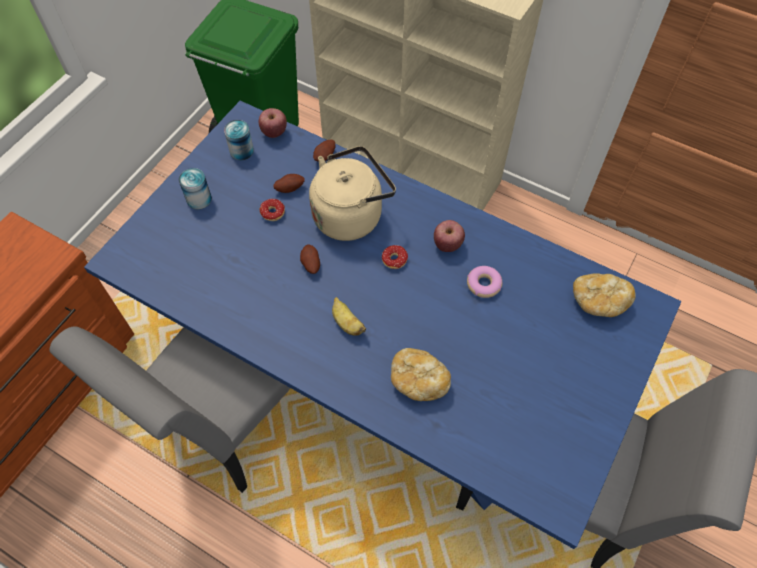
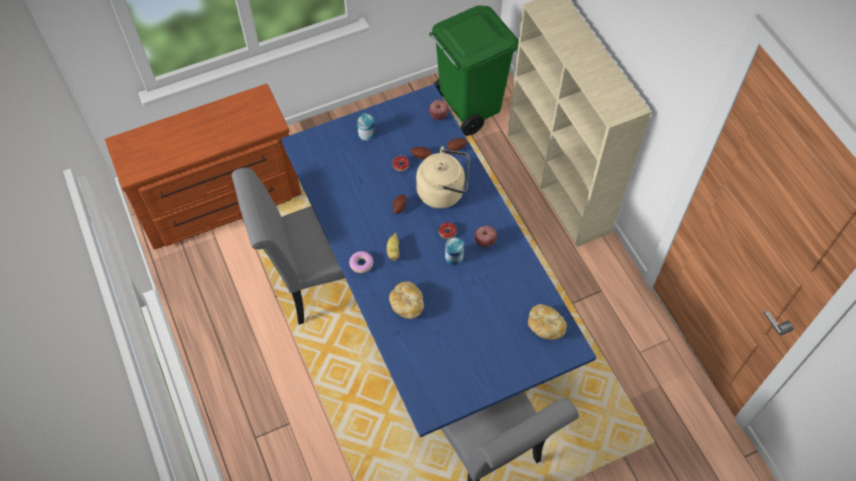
camera: 35 degrees right, 0 degrees up
(241, 151) = (411, 117): can -> can (454, 257)
(483, 284) = (486, 276): donut -> donut (361, 264)

